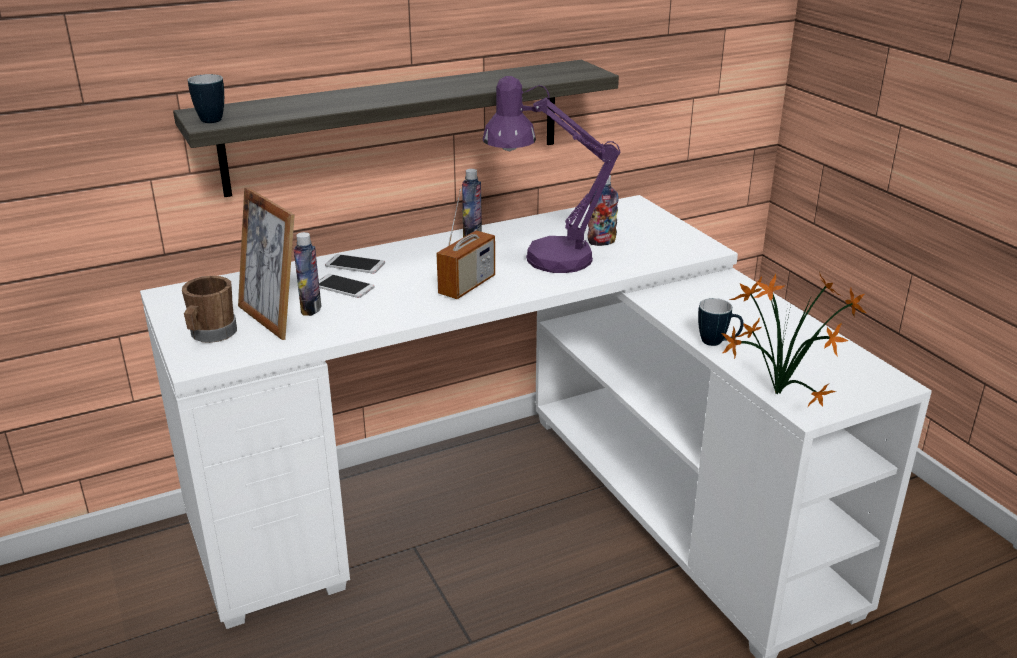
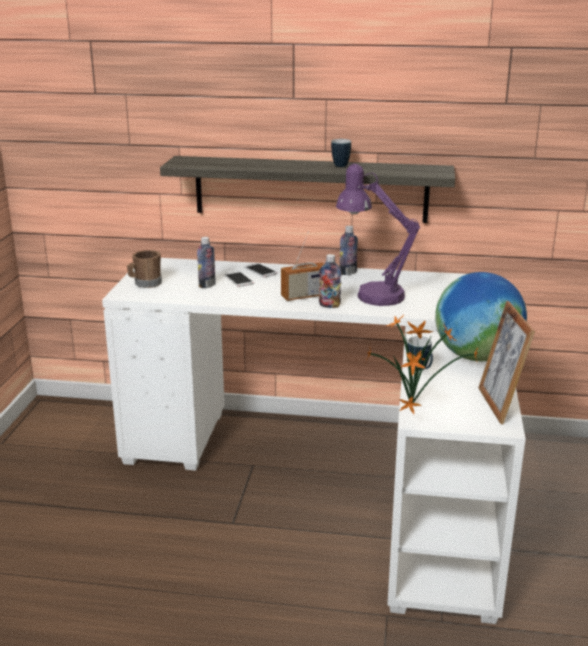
camera: 35 degrees right, 5 degrees down
(209, 119) = (181, 162): mug -> mug (340, 165)
(272, 318) = (182, 284): picture frame -> picture frame (499, 405)
(601, 242) = (423, 295): bottle -> bottle (329, 305)
(746, 305) = (477, 357): none -> globe

